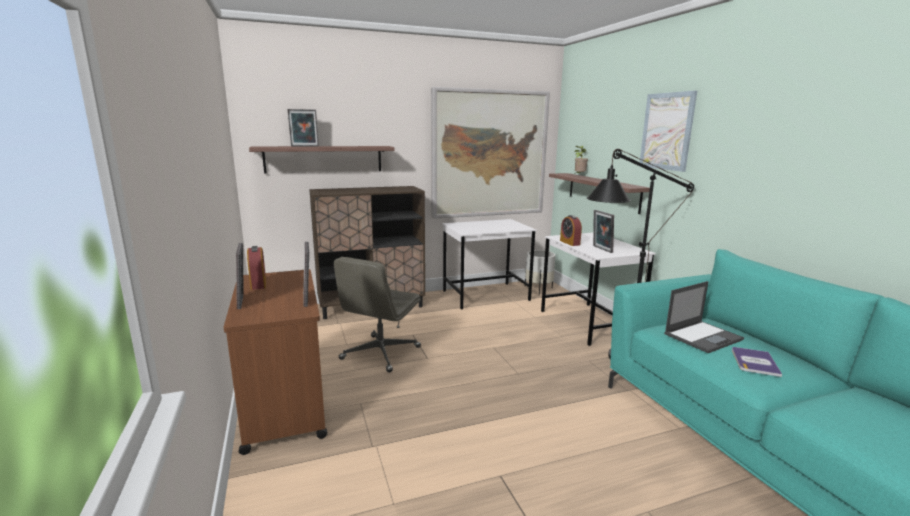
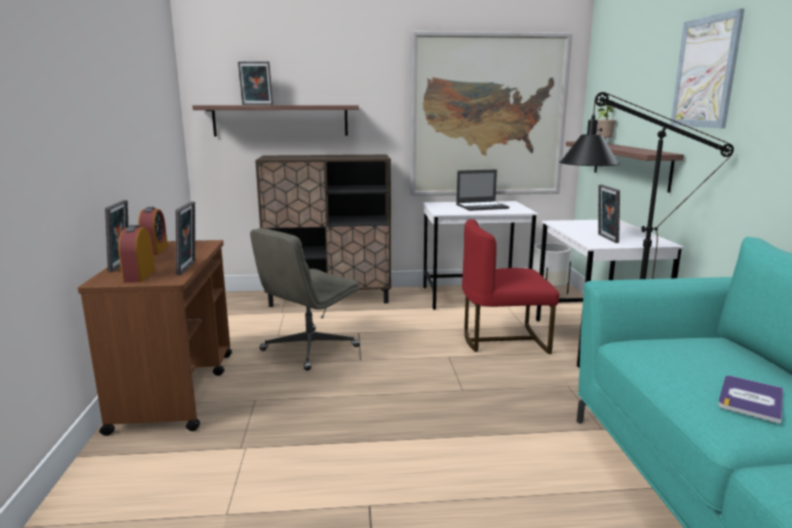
camera: 15 degrees right, 0 degrees up
(526, 329) = (503, 340): none -> red chair
(569, 243) = (568, 229): alarm clock -> alarm clock (139, 276)
(703, 336) = (693, 358): laptop -> laptop (482, 206)

